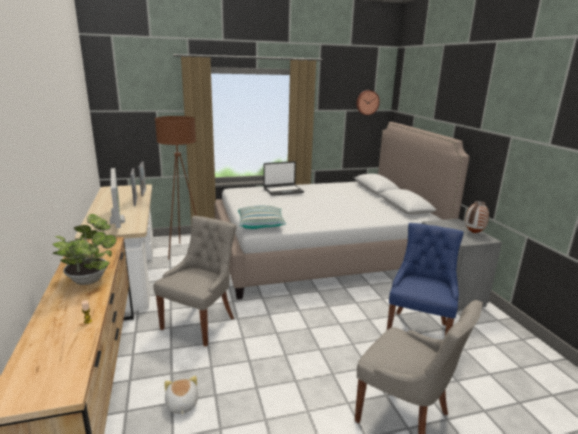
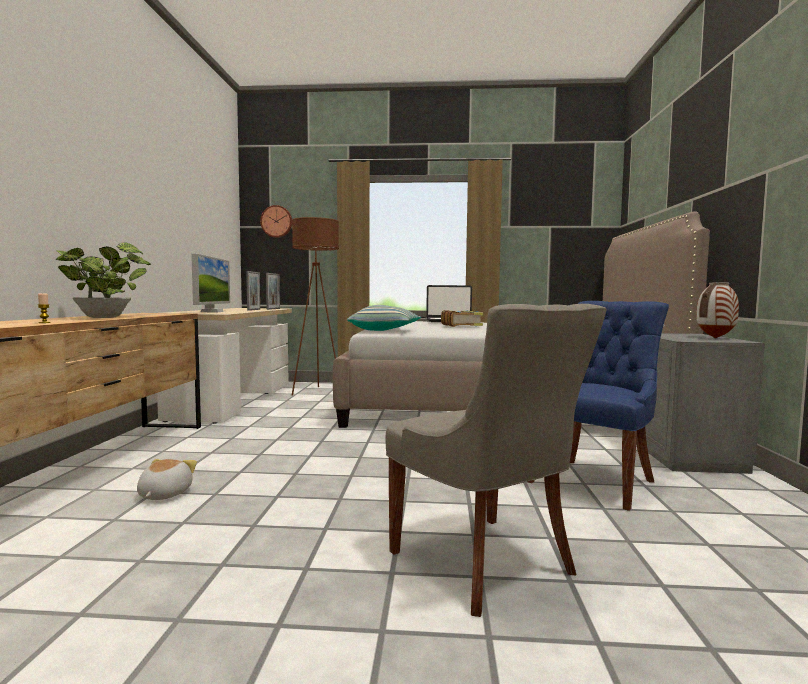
camera: 20 degrees right, 15 degrees down
(200, 322) = (271, 439): grey chair -> none
(300, 202) = (461, 325): none -> book
(367, 102) = (581, 215): wall clock -> wall clock (277, 221)

